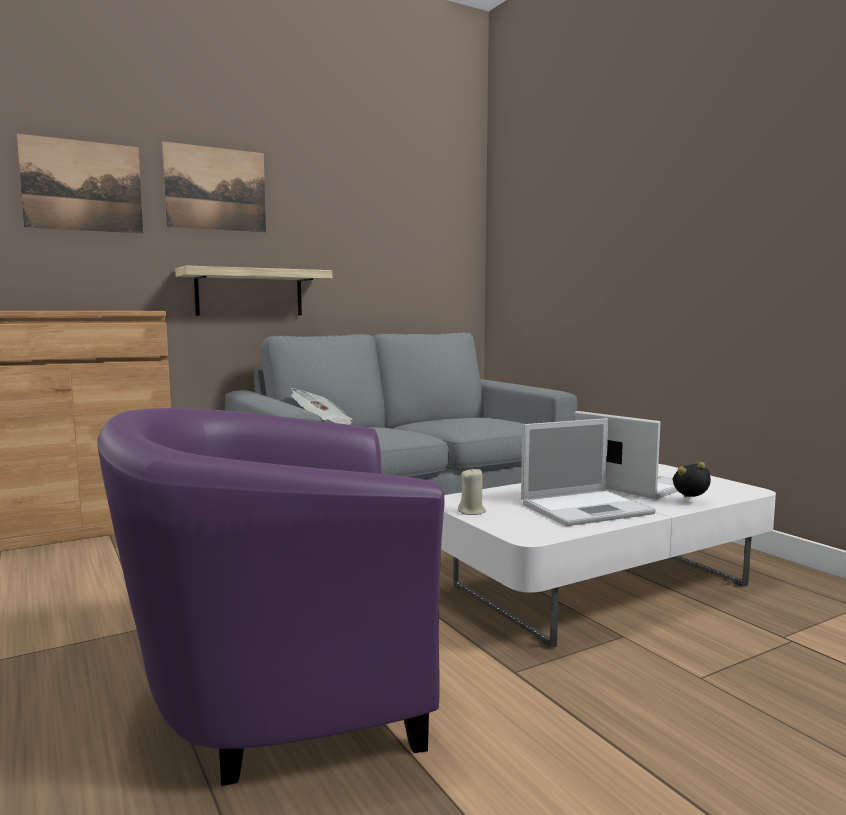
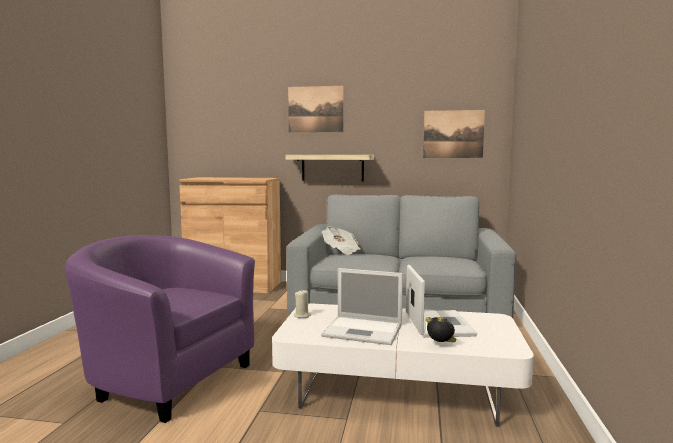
camera: 40 degrees right, 0 degrees up
(82, 186) = (250, 115): picture -> picture (453, 134)

